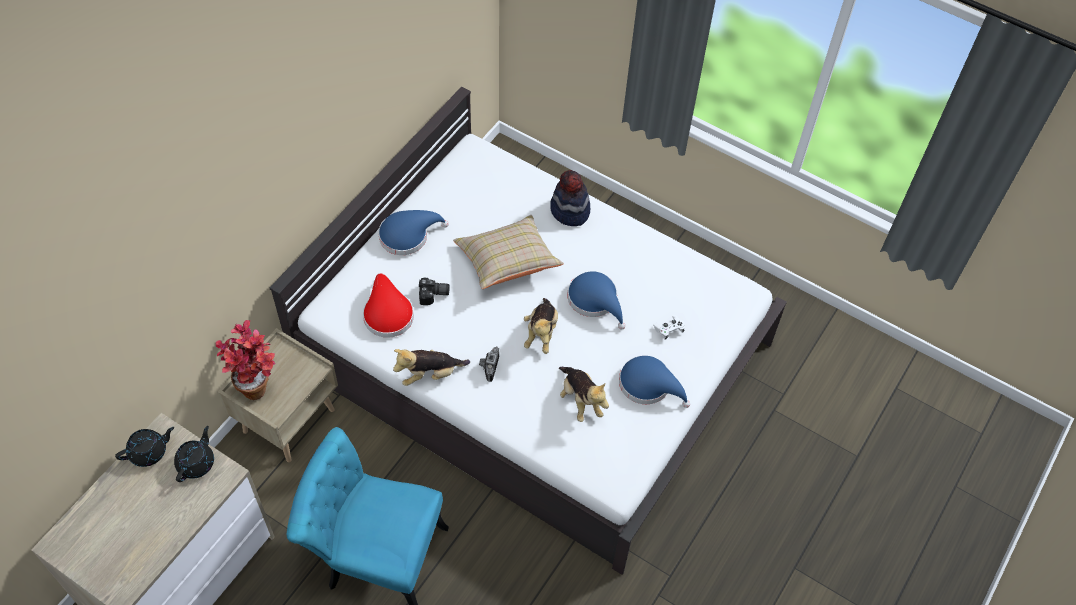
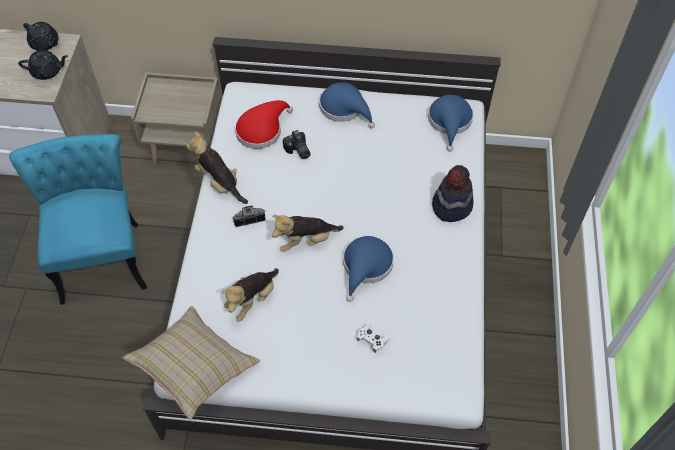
camera: 65 degrees right, 0 degrees up
(256, 383) = (165, 91): potted plant -> none
(507, 262) = (364, 185): beige pillow -> beige pillow (194, 368)
(649, 385) = (300, 348): blue hat -> blue hat (450, 122)

